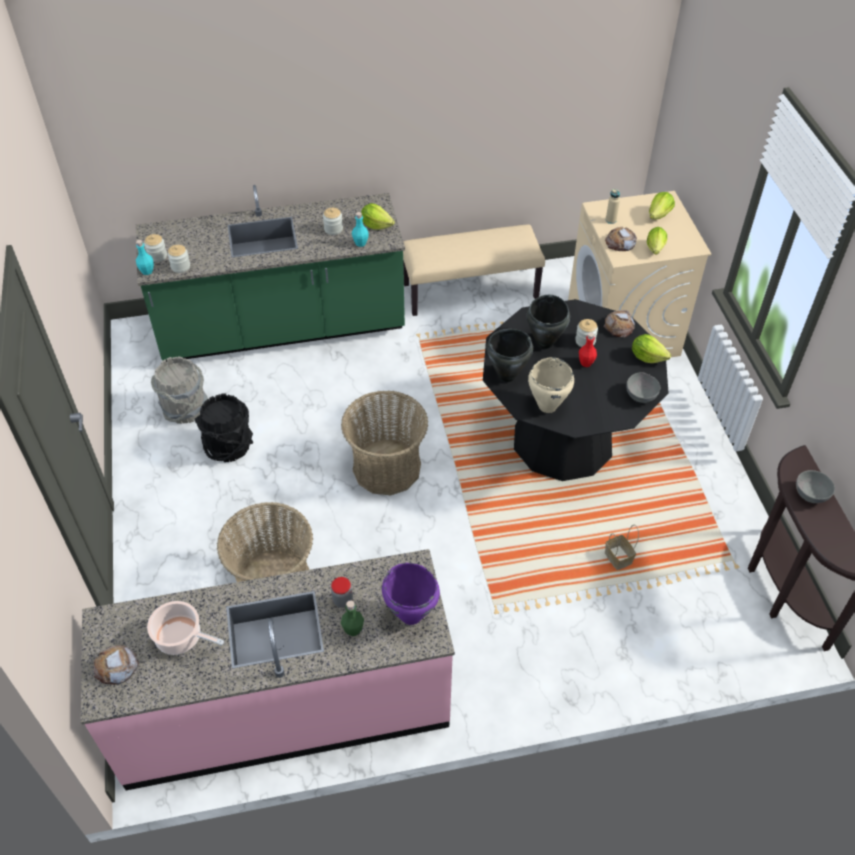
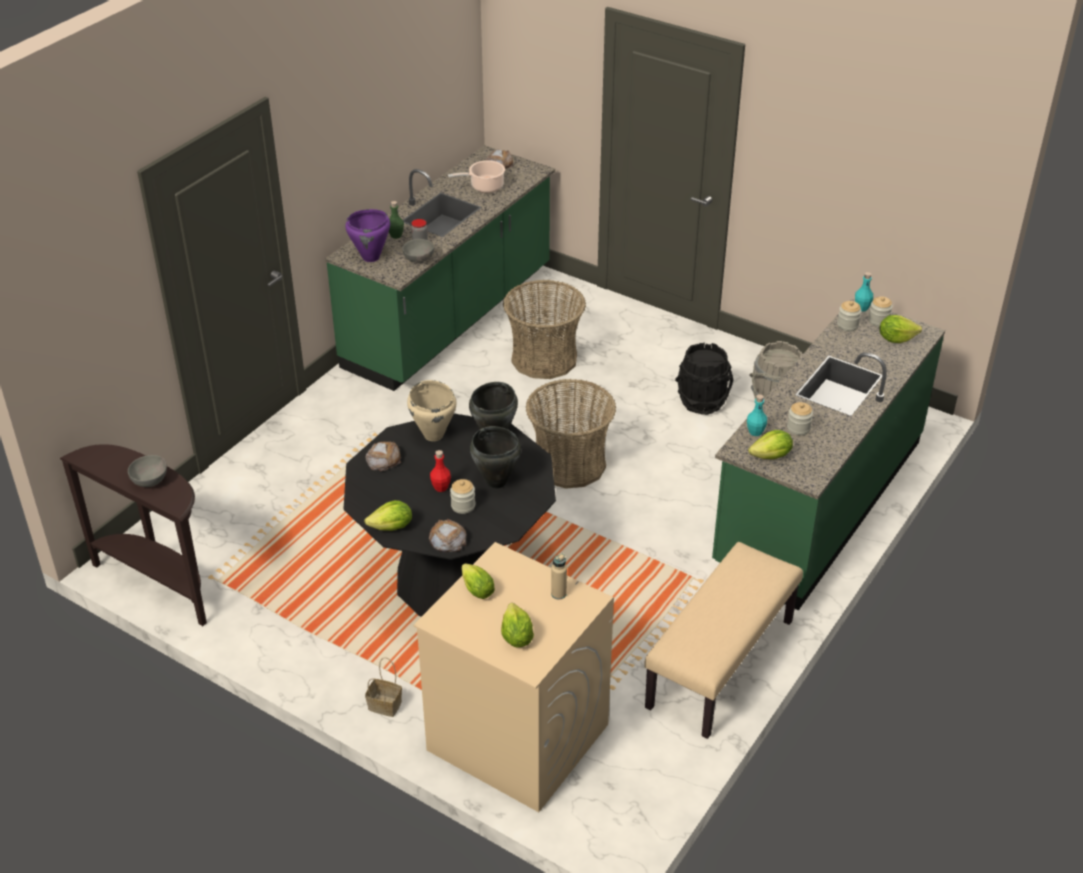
camera: 135 degrees right, 10 degrees down
(173, 239) = (896, 339): none -> lettuce
(284, 707) = (450, 318): pink counter -> green counter
(619, 558) = (315, 522): basket -> basket (383, 705)
(620, 242) = (519, 573): bread -> bread (383, 459)
(641, 395) = (365, 491): grey bowl -> grey bowl (419, 260)

